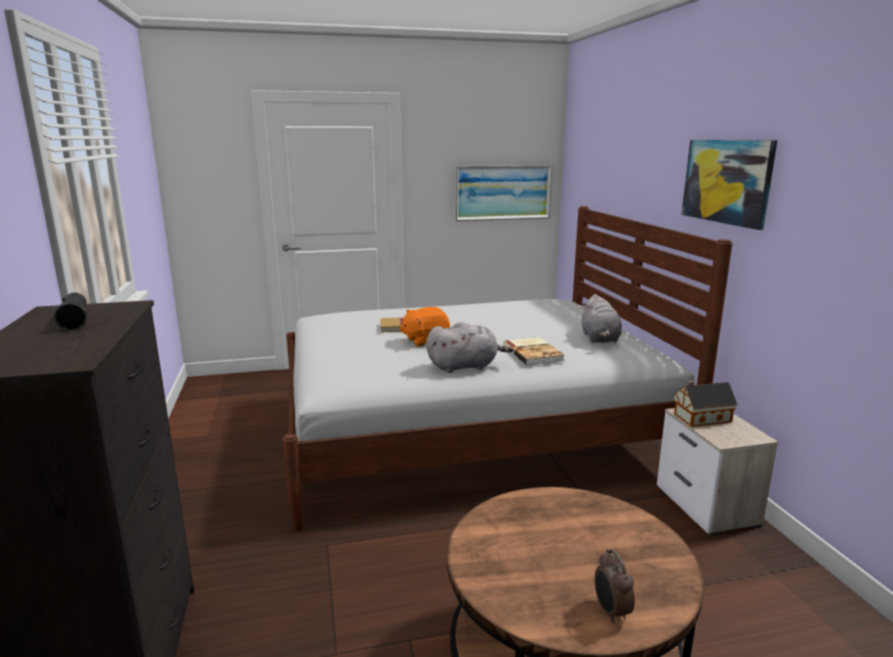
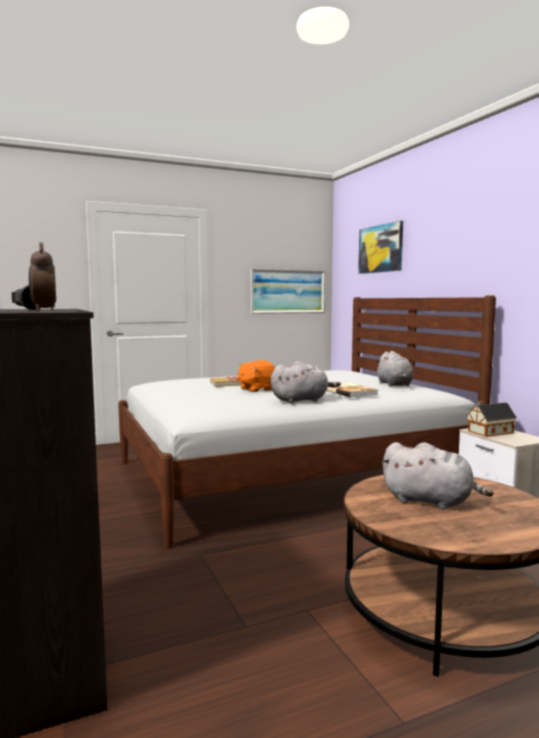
camera: 10 degrees left, 10 degrees down
(553, 545) = (431, 501): none -> grey plush toy
(610, 612) = (502, 531): alarm clock -> alarm clock (43, 311)
(726, 181) = (484, 255): picture -> picture (380, 249)

